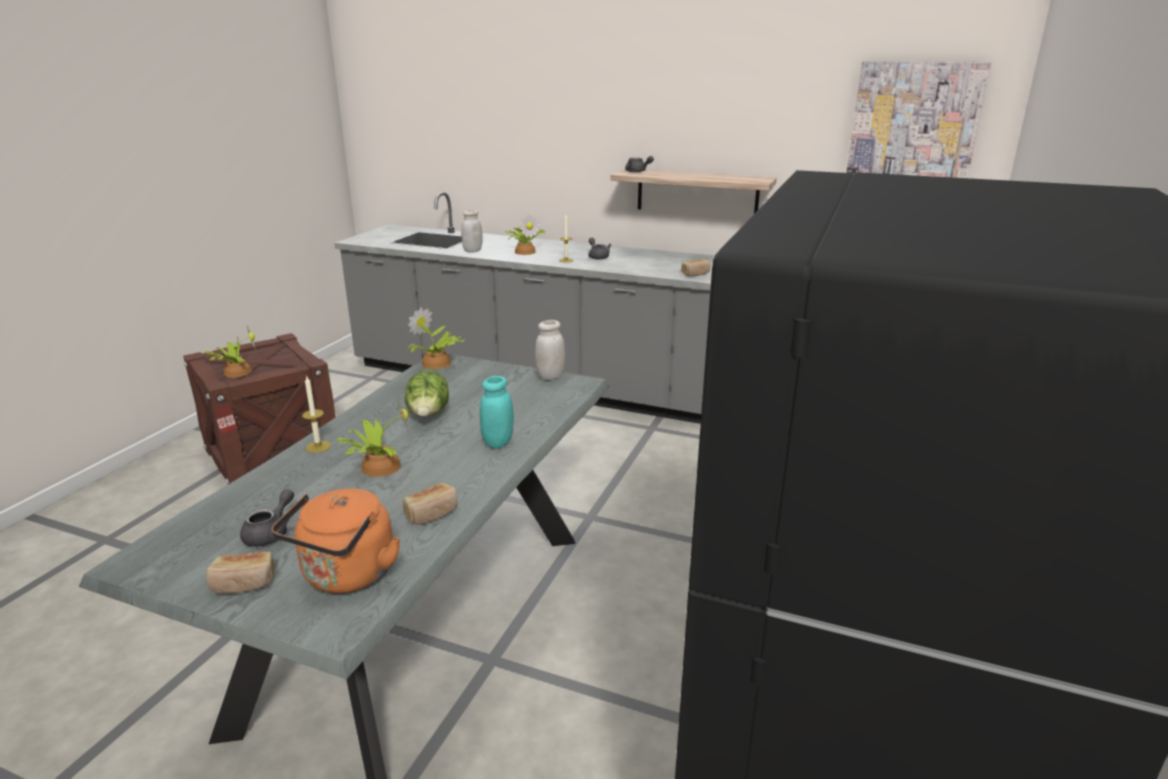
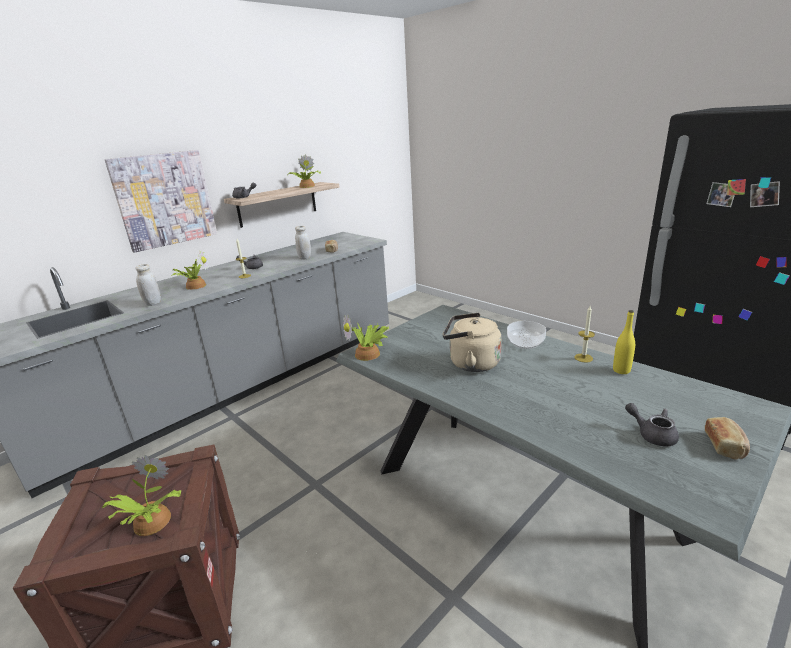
camera: 65 degrees left, 0 degrees up
(318, 446) = (507, 412): candle -> candle (583, 358)
(346, 576) = (704, 403): orange kettle -> none
(378, 466) = (550, 386): potted plant -> potted plant (306, 186)
(428, 416) = (471, 363): lettuce -> beige kettle
(432, 514) = (621, 370): bread -> yellow bottle
(498, 442) = (525, 343): turquoise jar -> bowl
(550, 376) = (427, 318): white jar -> white jar (304, 258)
(914, 124) = (373, 138): picture -> picture (165, 200)

